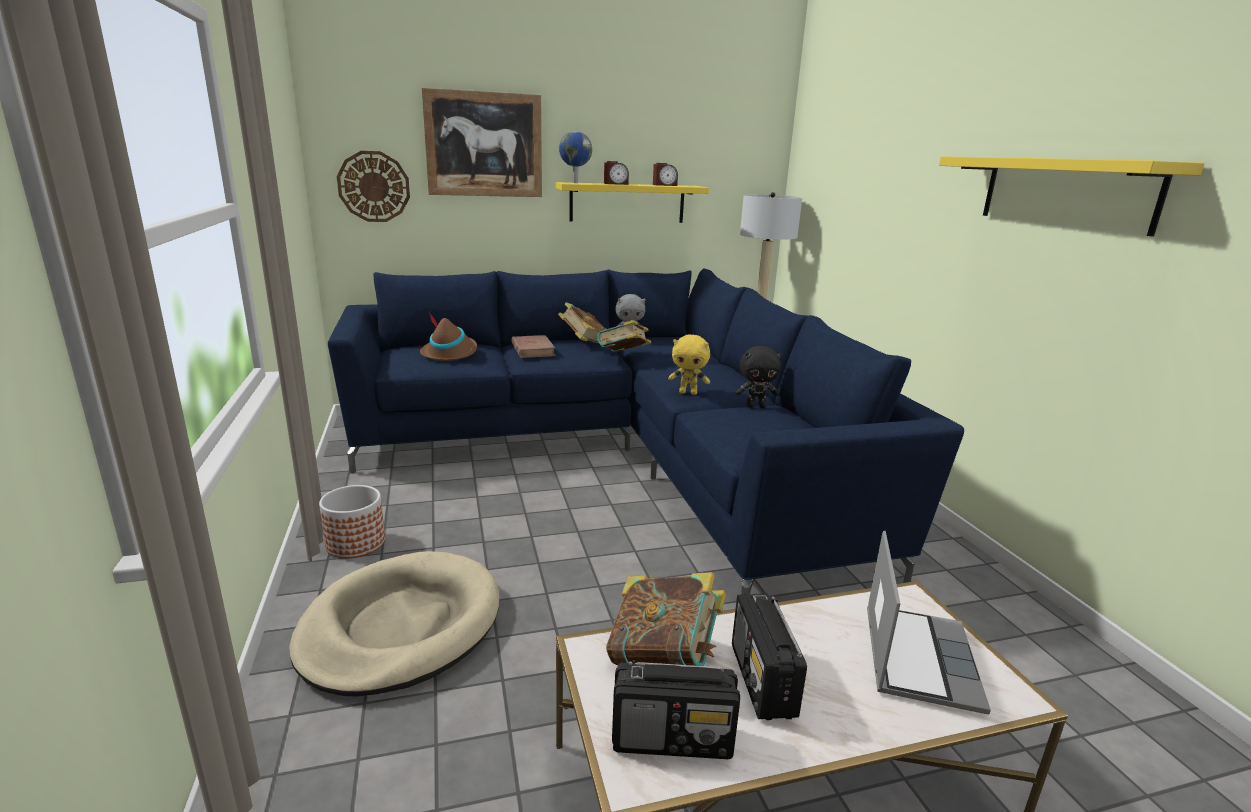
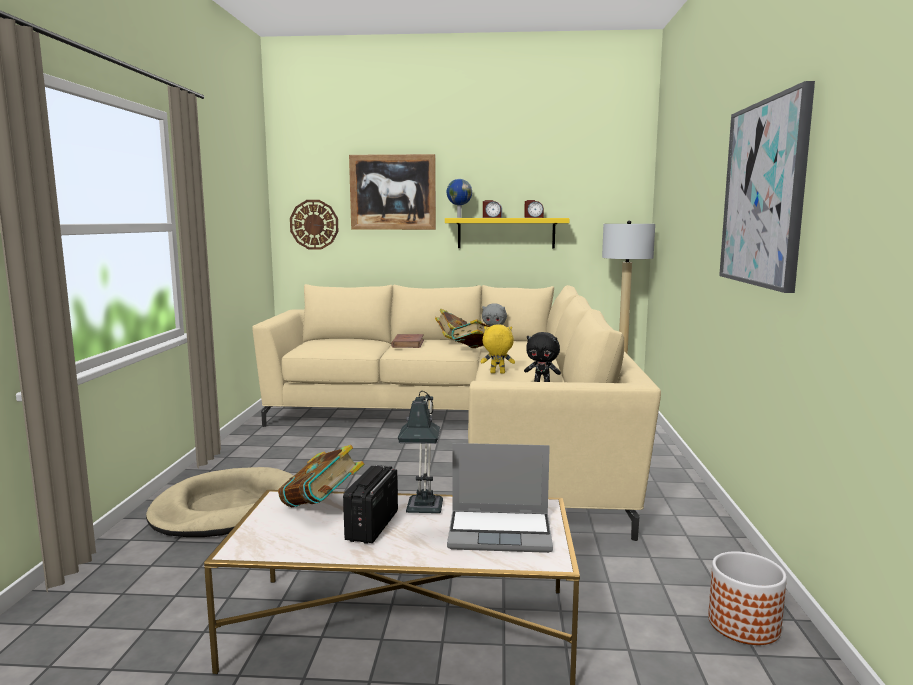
camera: 20 degrees right, 10 degrees down
(356, 543) = (235, 463): planter -> planter (743, 624)
(450, 353) = (344, 343): brown hat -> none
(622, 456) = (469, 434): blue sofa -> beige sofa
(673, 739) = (282, 539): radio -> none
(688, 393) = (497, 373): yellow plush toy -> yellow plush toy turned 150 degrees clockwise
(797, 639) = (423, 512): none -> table lamp
(917, 657) = (501, 532): laptop -> laptop turned 60 degrees clockwise
(1065, 192) = (763, 194): yellow shelf -> picture

